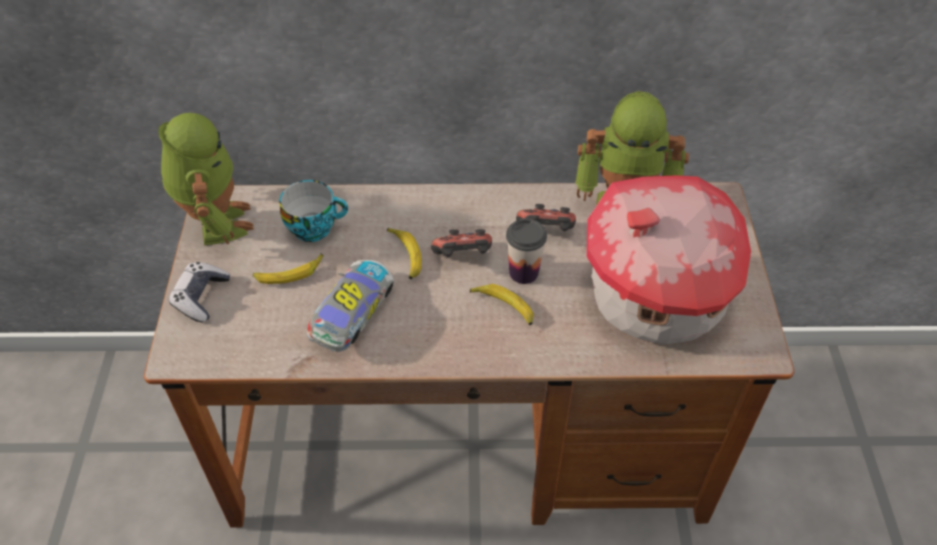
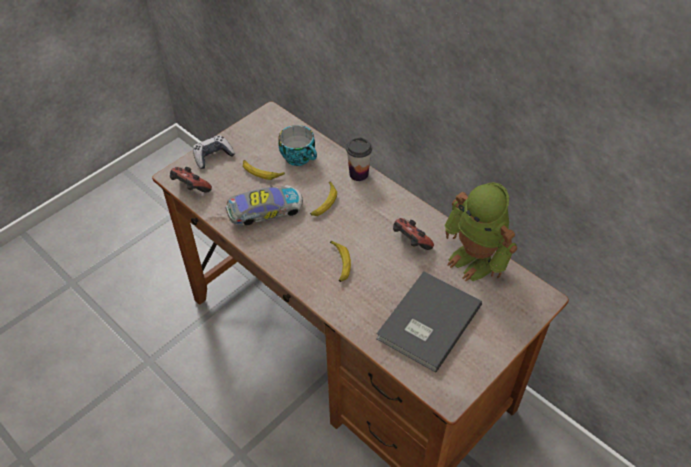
camera: 45 degrees right, 0 degrees up
(215, 223) = (259, 125): toy robot -> none
(463, 257) = (351, 224): game controller -> game controller (190, 188)
(523, 272) = (372, 254): cup -> cup (358, 174)
(656, 299) = (426, 322): toy house -> grey book

